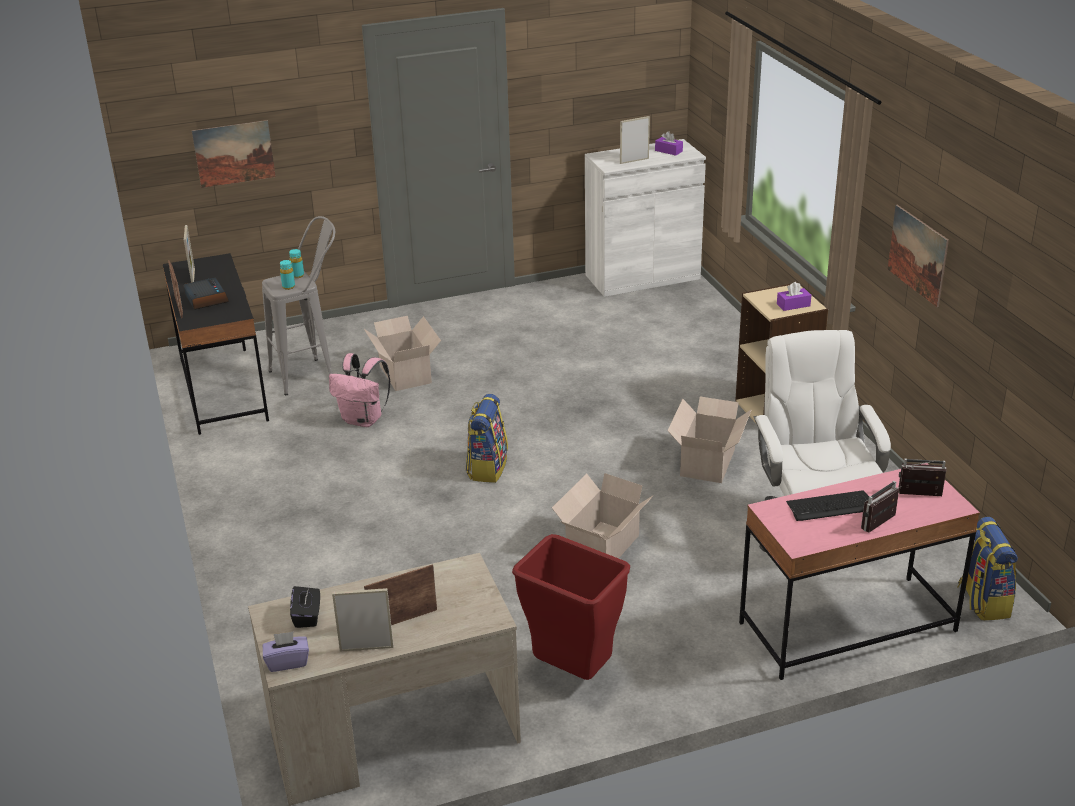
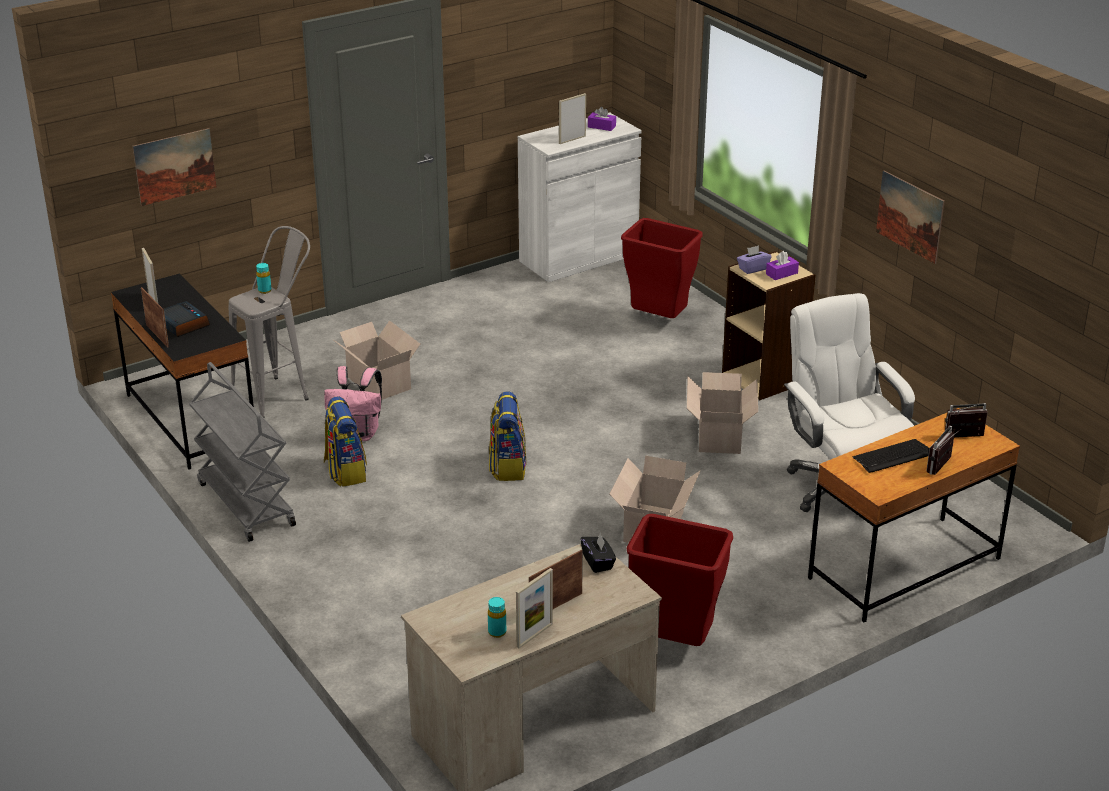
camera: 15 degrees left, 0 degrees up
(231, 473) = (245, 504): none -> grey cart
(287, 662) = (467, 658): purple tissue box -> purple tissue box (753, 269)
(288, 287) = (261, 303): turquoise bottle -> turquoise bottle (497, 632)
(307, 616) = (463, 616): black tissue box -> black tissue box (598, 562)
(366, 648) = (534, 635): picture frame -> picture frame turned 150 degrees clockwise
(695, 343) = (659, 320): none -> red trash can
(847, 627) = (904, 569): pink desk -> brown desk
(982, 601) = (1012, 530): backpack -> backpack (345, 471)

